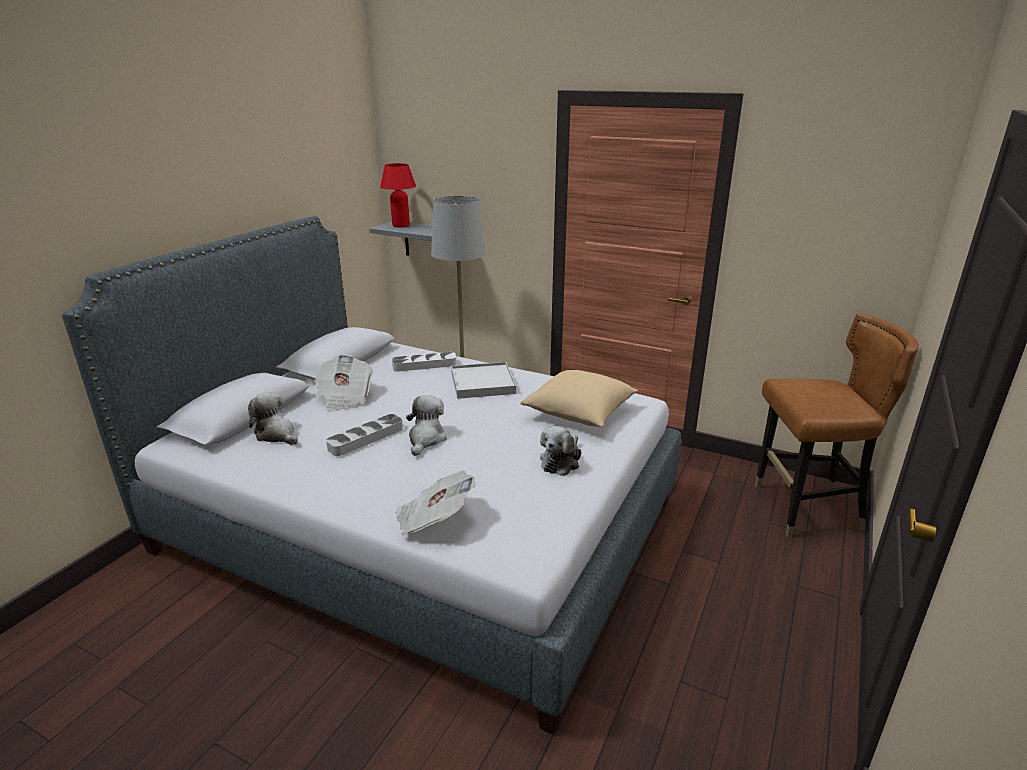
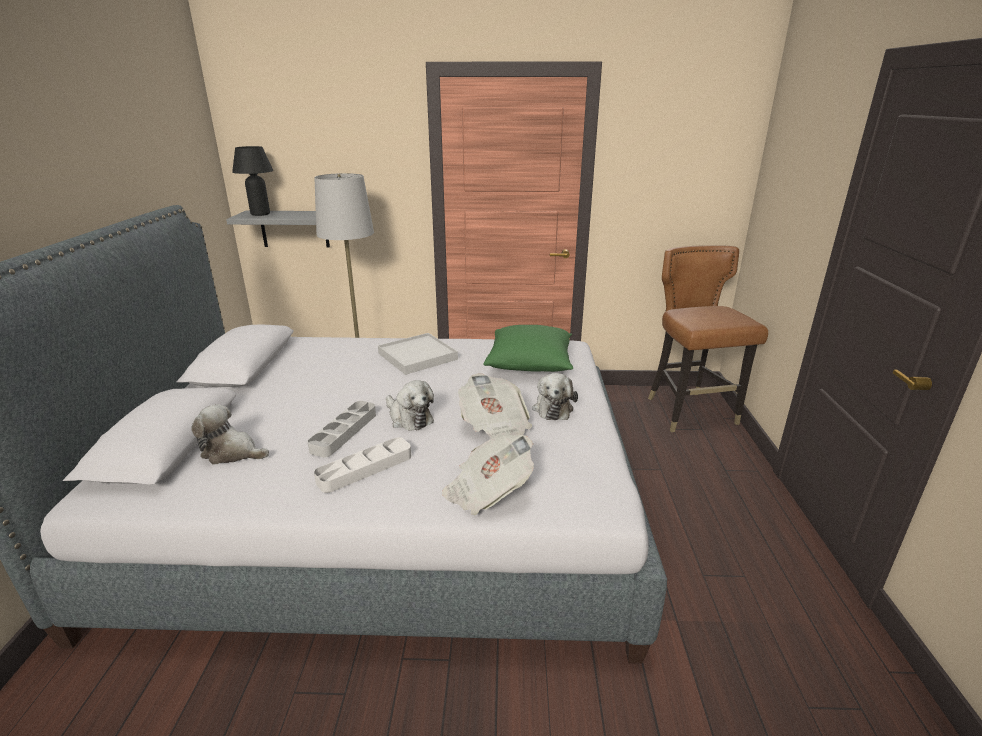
camera: 25 degrees left, 0 degrees up
(344, 397) = (281, 398): newspaper -> newspaper (495, 427)
(401, 225) = (260, 214): red table lamp -> black table lamp
(424, 365) = (343, 351): white tray -> white tray (365, 468)
(426, 439) = (409, 418): plush toy -> plush toy turned 150 degrees clockwise
(580, 414) = (530, 365): beige pillow -> green pillow
(806, 510) = (690, 412): brown chair -> brown chair turned 75 degrees counterclockwise

